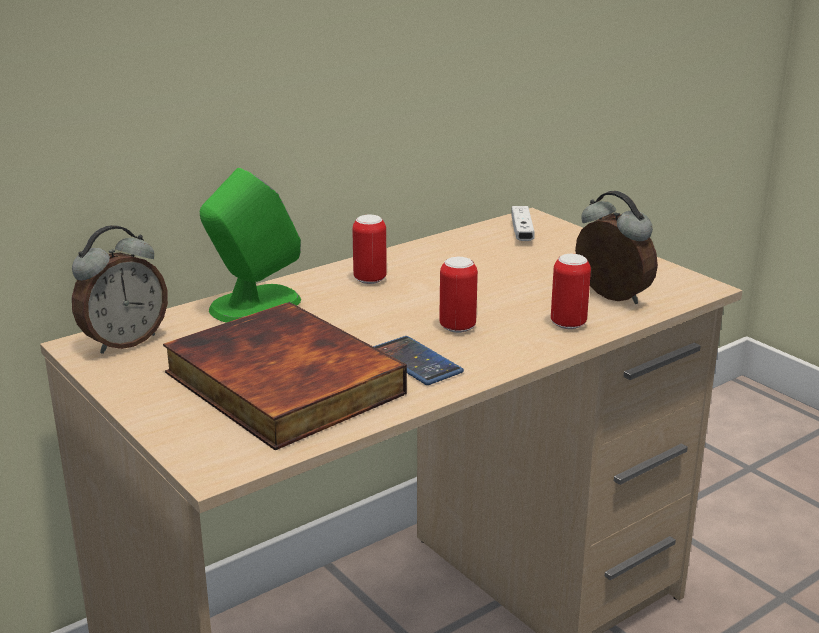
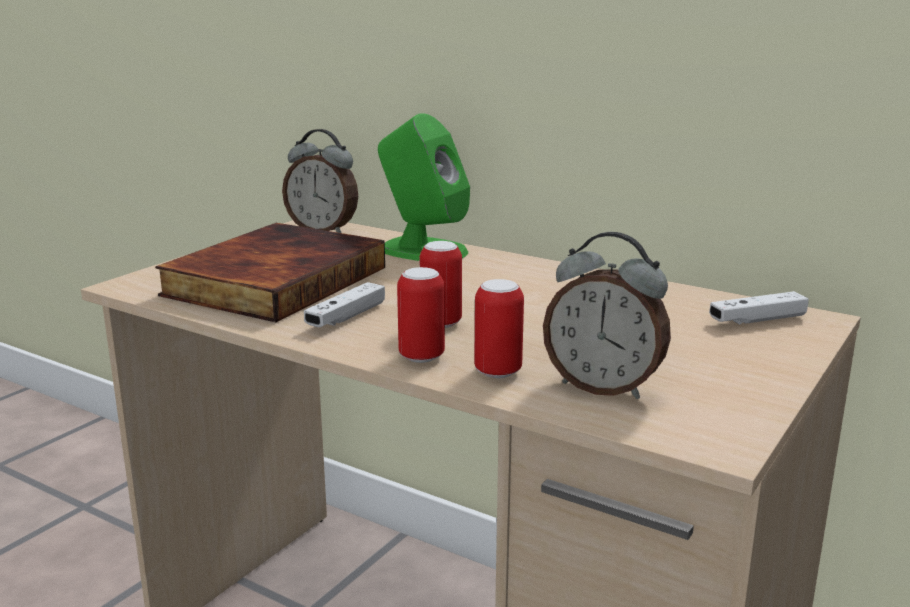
camera: 70 degrees right, 5 degrees down
(370, 279) = (524, 276): can -> can (421, 356)
(416, 362) = (346, 317): phone -> white game controller
(610, 298) = (603, 387): alarm clock -> alarm clock turned 90 degrees clockwise

